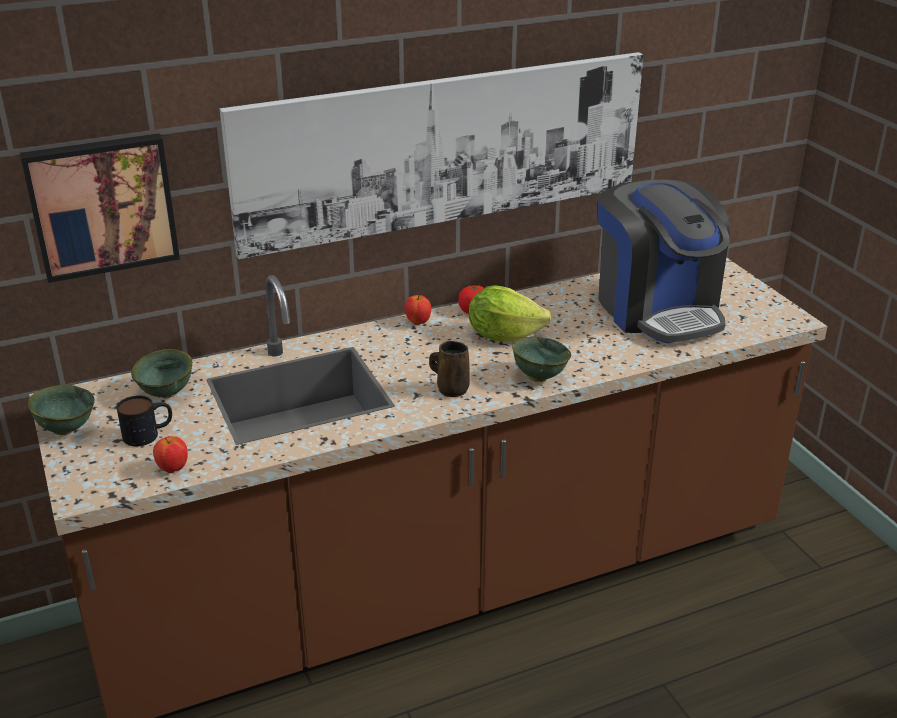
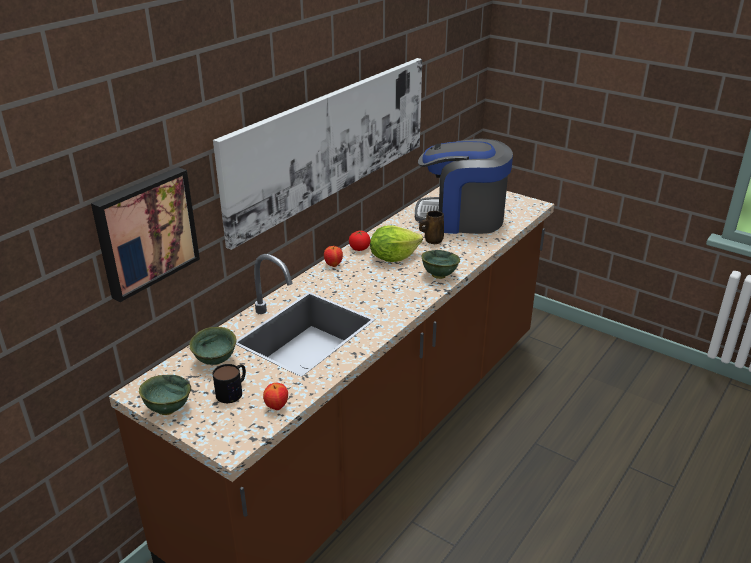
camera: 30 degrees left, 0 degrees up
(451, 389) = (397, 298): brown mug -> brown mug (432, 240)
(657, 309) = (461, 218): coffee machine -> coffee machine turned 150 degrees clockwise

